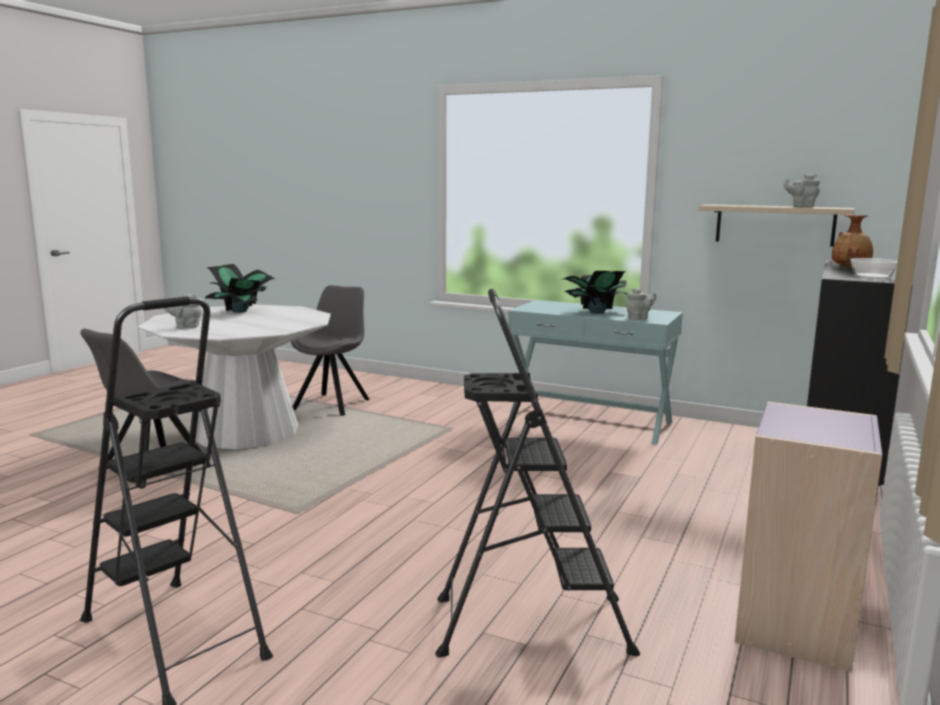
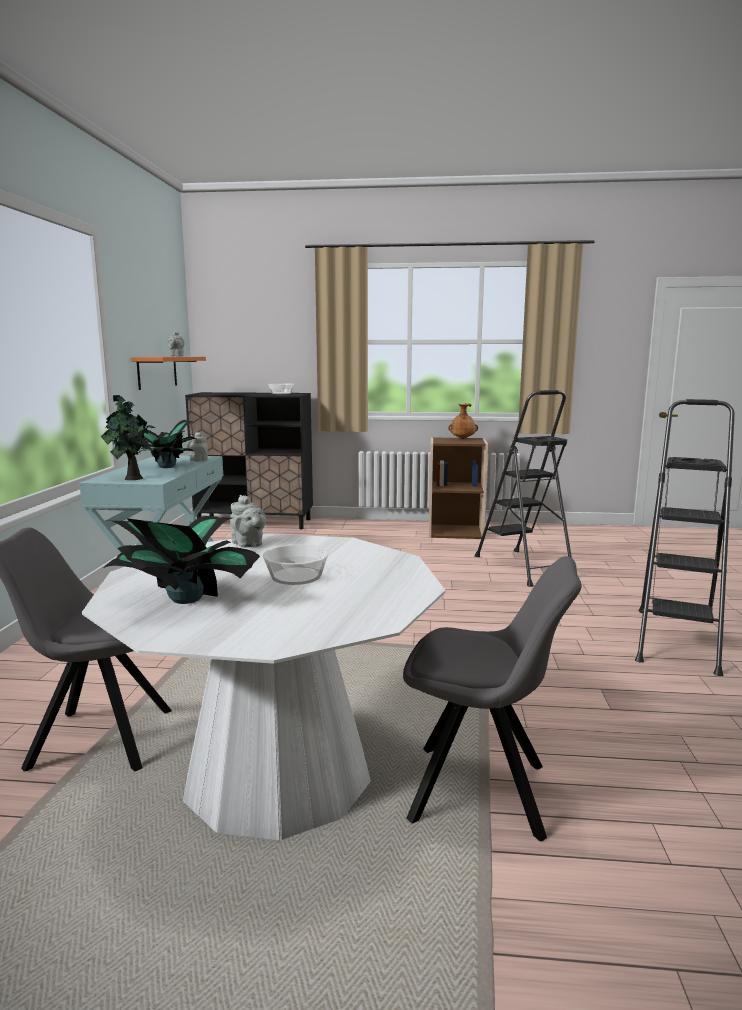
camera: 110 degrees left, 0 degrees up
(186, 327) = (365, 595): grey teapot -> grey teapot (248, 544)
(235, 322) = (296, 576): none -> bowl
(540, 306) = (132, 478): none -> potted plant
(774, 225) = (157, 372): beige shelf -> orange shelf
(796, 625) = (456, 532): purple bookcase -> brown bookcase
(851, 269) = (245, 394): brown vase -> brown vase (462, 438)

